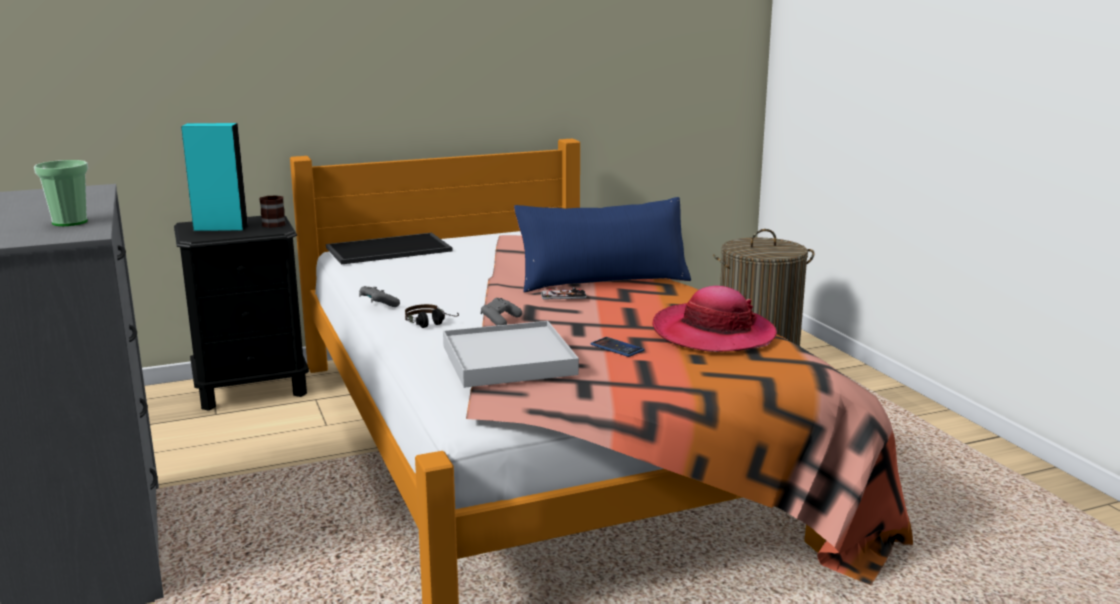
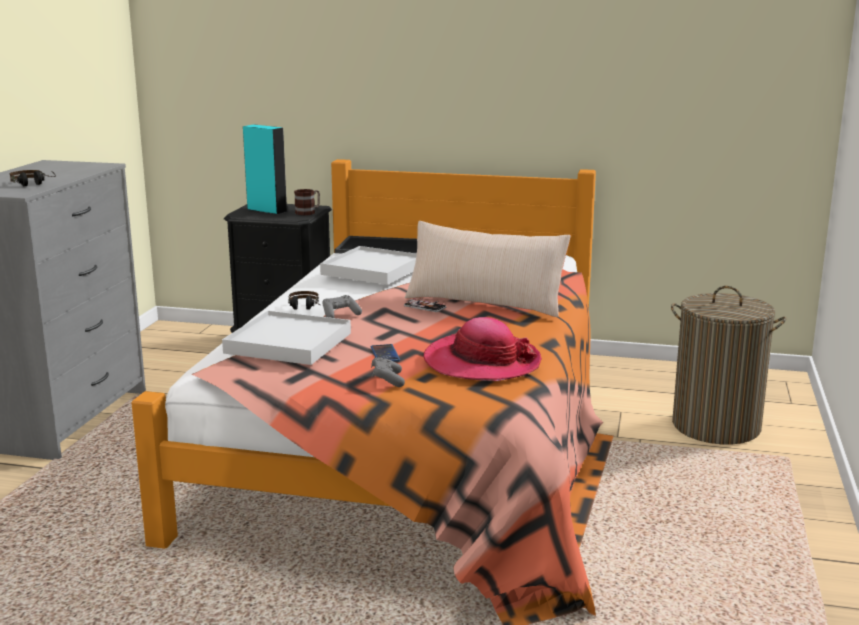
camera: 35 degrees right, 0 degrees up
(70, 222) = (33, 184): cup -> headphones
(378, 305) = (299, 287): grey game controller -> grey game controller (387, 380)
(431, 272) = (372, 270): none -> white tray
(603, 280) = (485, 302): blue pillow -> beige pillow

